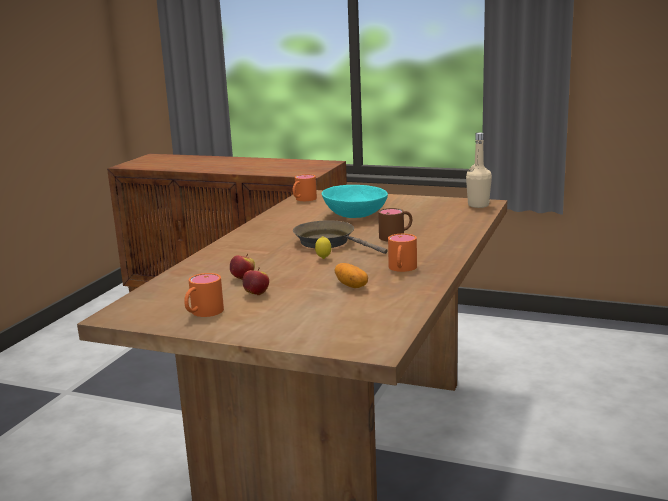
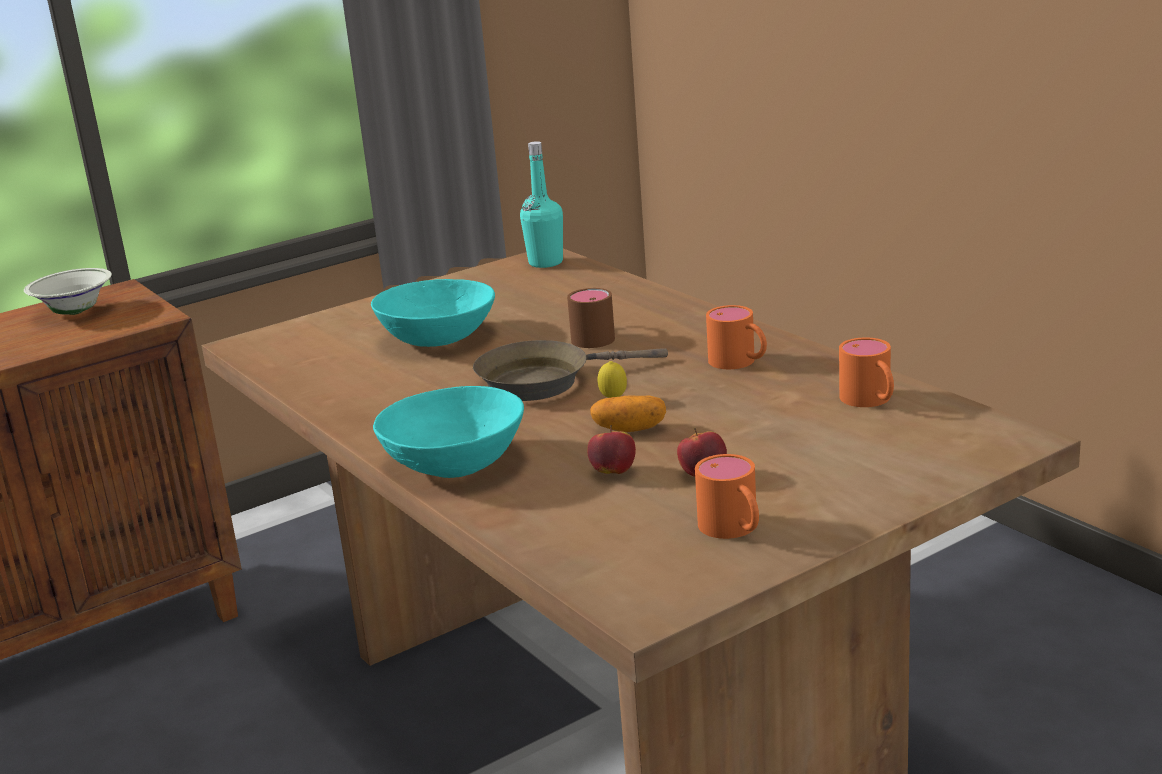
camera: 55 degrees left, 5 degrees up
(227, 252) = (456, 463): none -> turquoise bowl
(300, 165) = (75, 312): none -> white bowl
(303, 199) = (271, 355): orange mug -> orange mug (871, 401)
(351, 285) = (760, 405): potato -> potato (629, 429)
(478, 205) = (545, 262): beige bottle -> turquoise bottle

